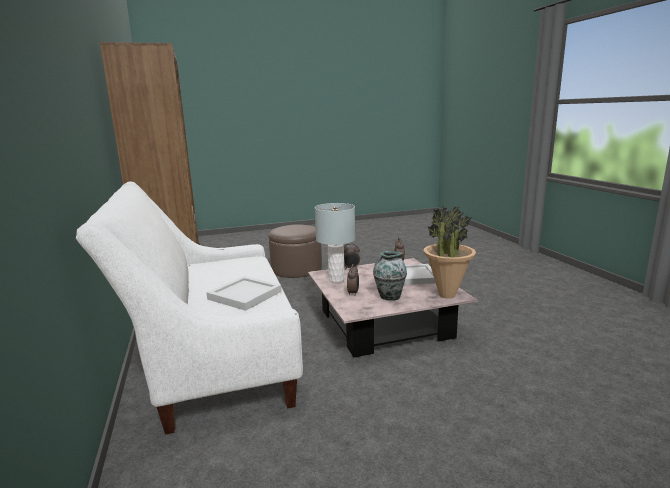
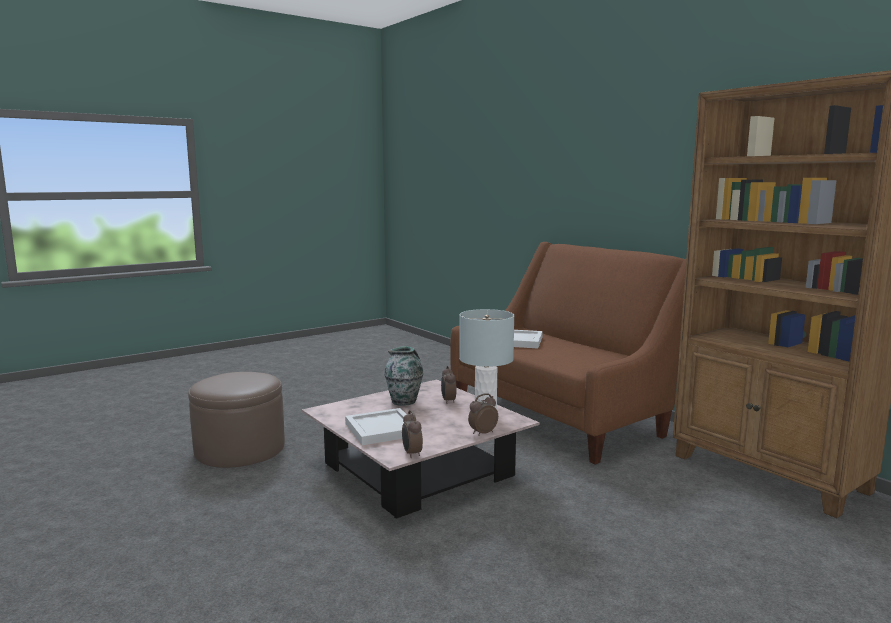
camera: 160 degrees right, 5 degrees down
(212, 361) = (562, 416): white sofa -> brown sofa
(296, 269) = (685, 570): brown ottoman -> brown ottoman (240, 449)
(446, 295) = (337, 409): potted plant -> none

